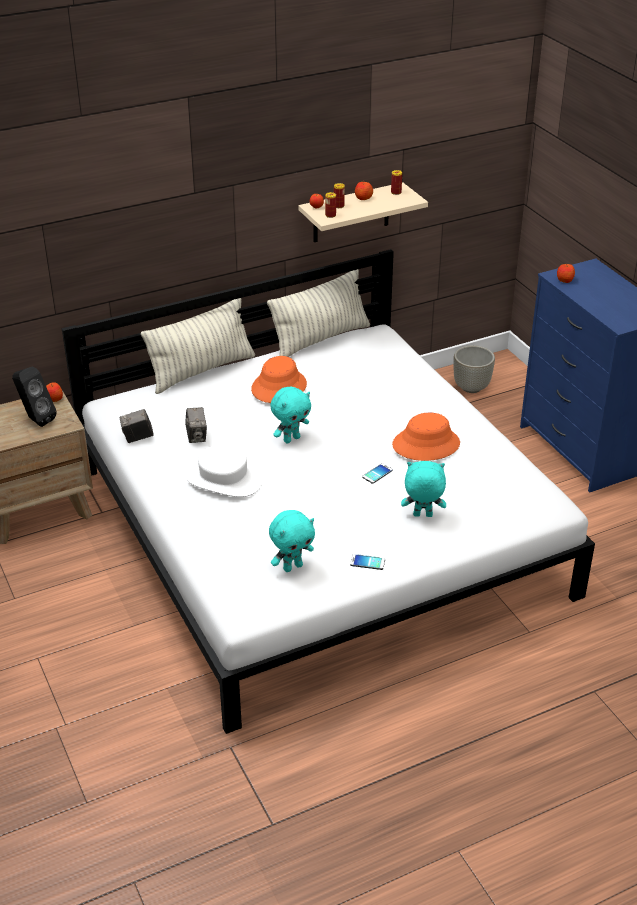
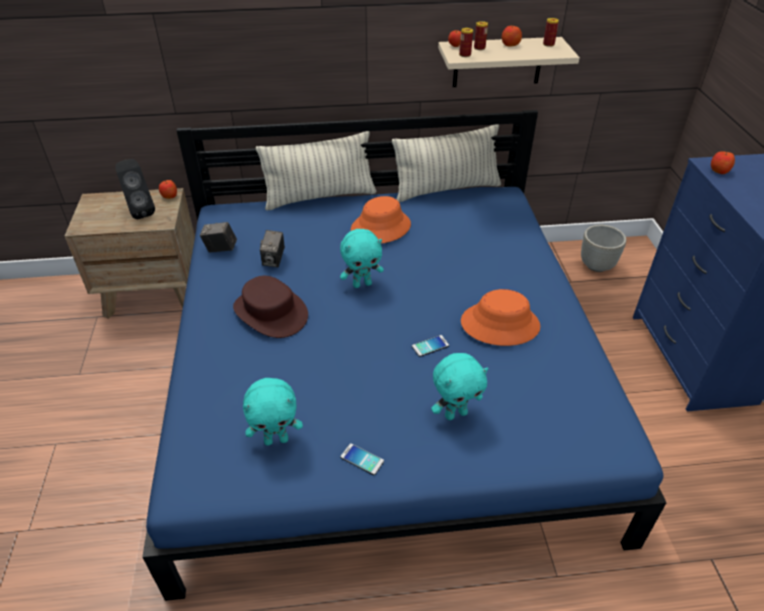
camera: 20 degrees right, 5 degrees up
(224, 479) = (270, 312): white hat -> brown hat
(319, 531) = (382, 380): white bed -> blue bed
(422, 516) = (455, 413): turquoise plush toy -> turquoise plush toy turned 135 degrees clockwise

